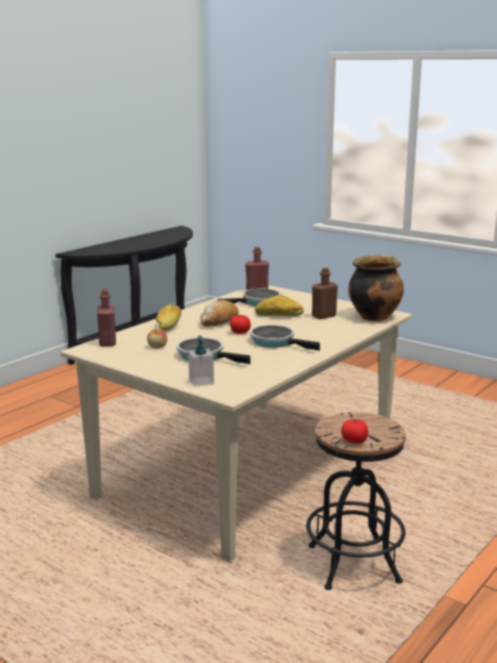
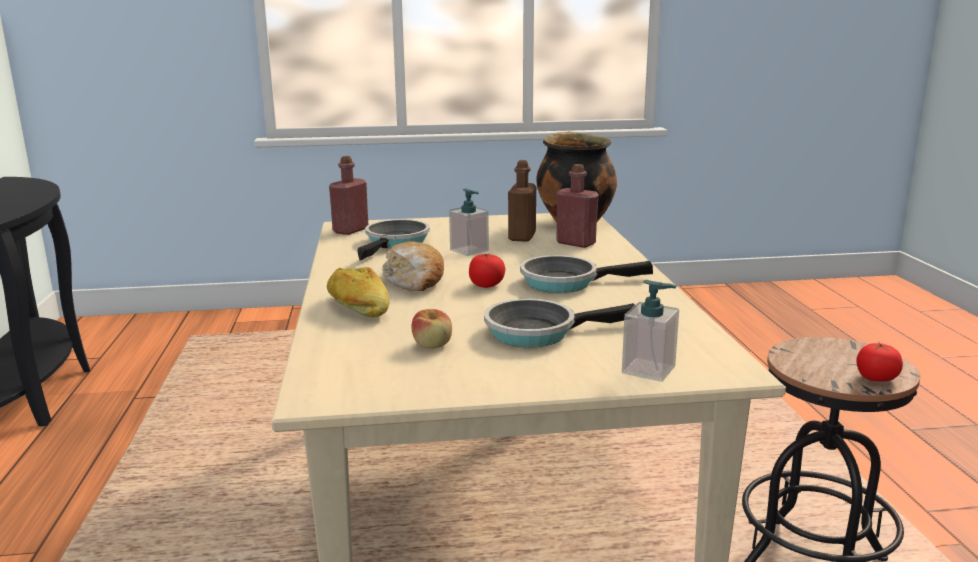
camera: 45 degrees left, 0 degrees up
(107, 342) = (327, 369): red bottle -> red bottle (576, 243)
(279, 315) = (469, 250): bread -> soap dispenser

